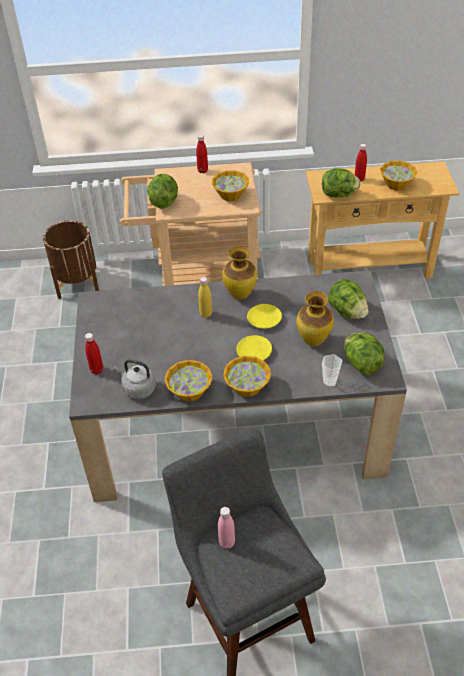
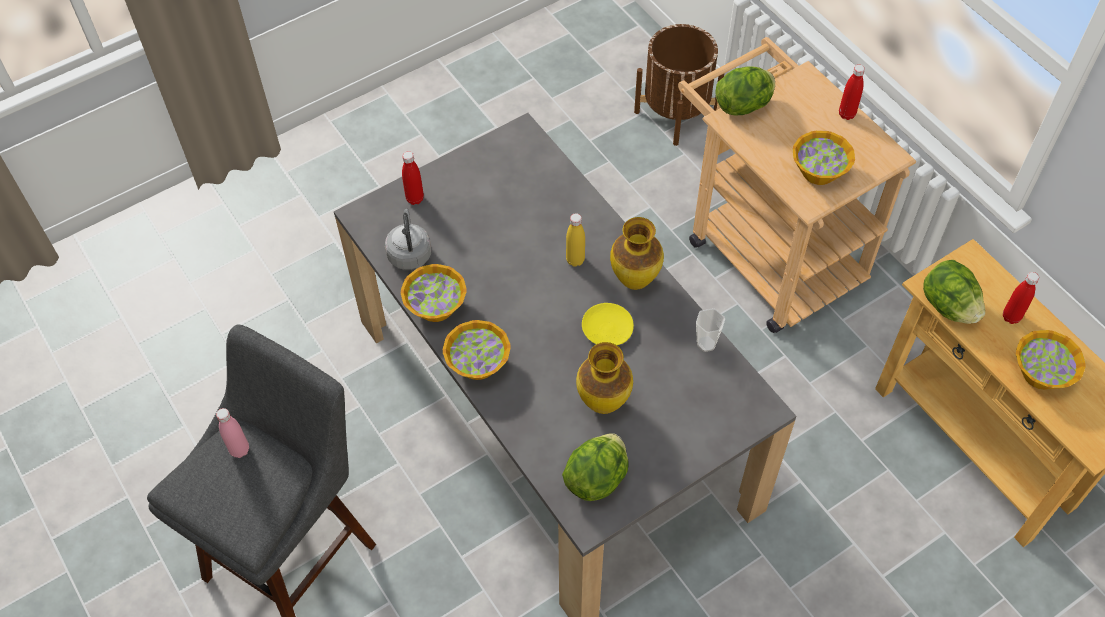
camera: 60 degrees right, 10 degrees up
(254, 352) = (542, 344): yellow plate -> none
(329, 382) = (540, 453): cup -> cup (706, 344)
(347, 311) = (687, 420): lettuce -> none

